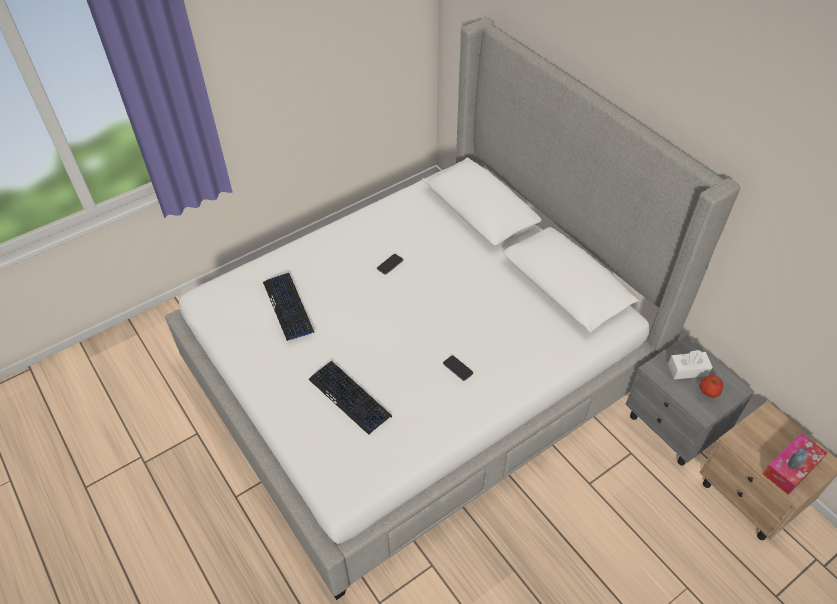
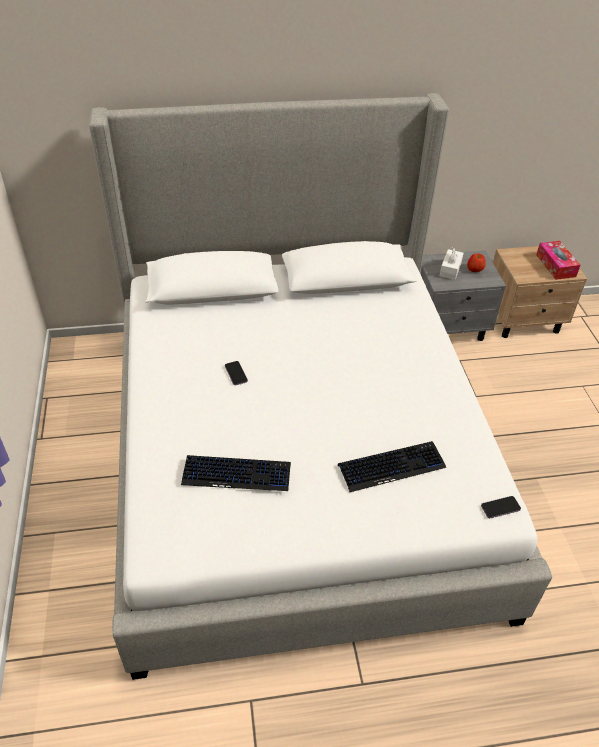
camera: 65 degrees left, 5 degrees down
(458, 368) = (399, 377): phone -> phone (500, 508)

